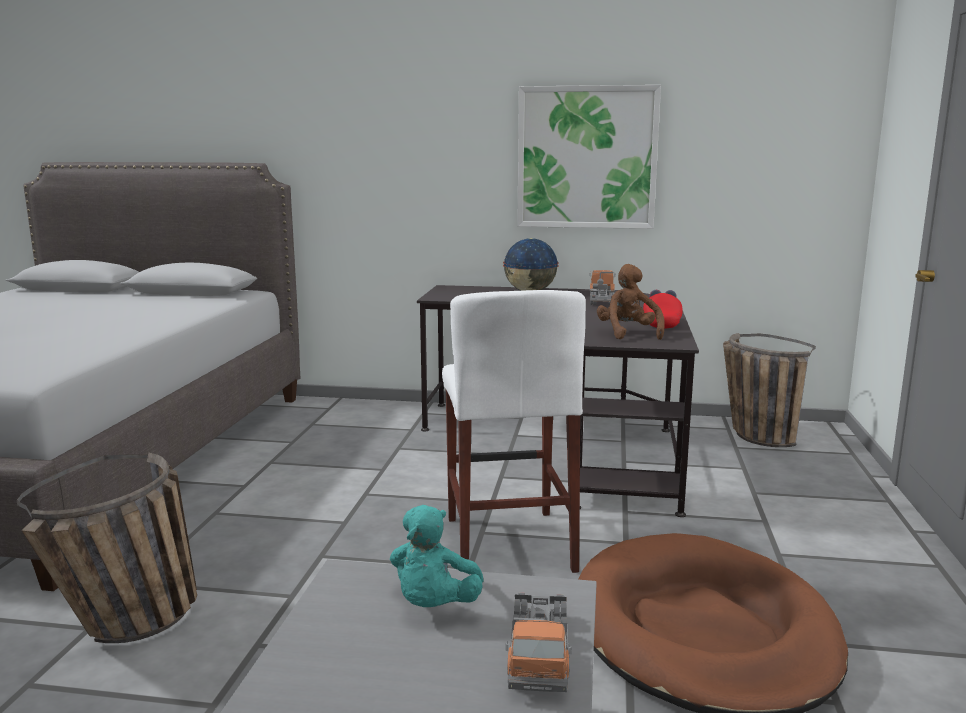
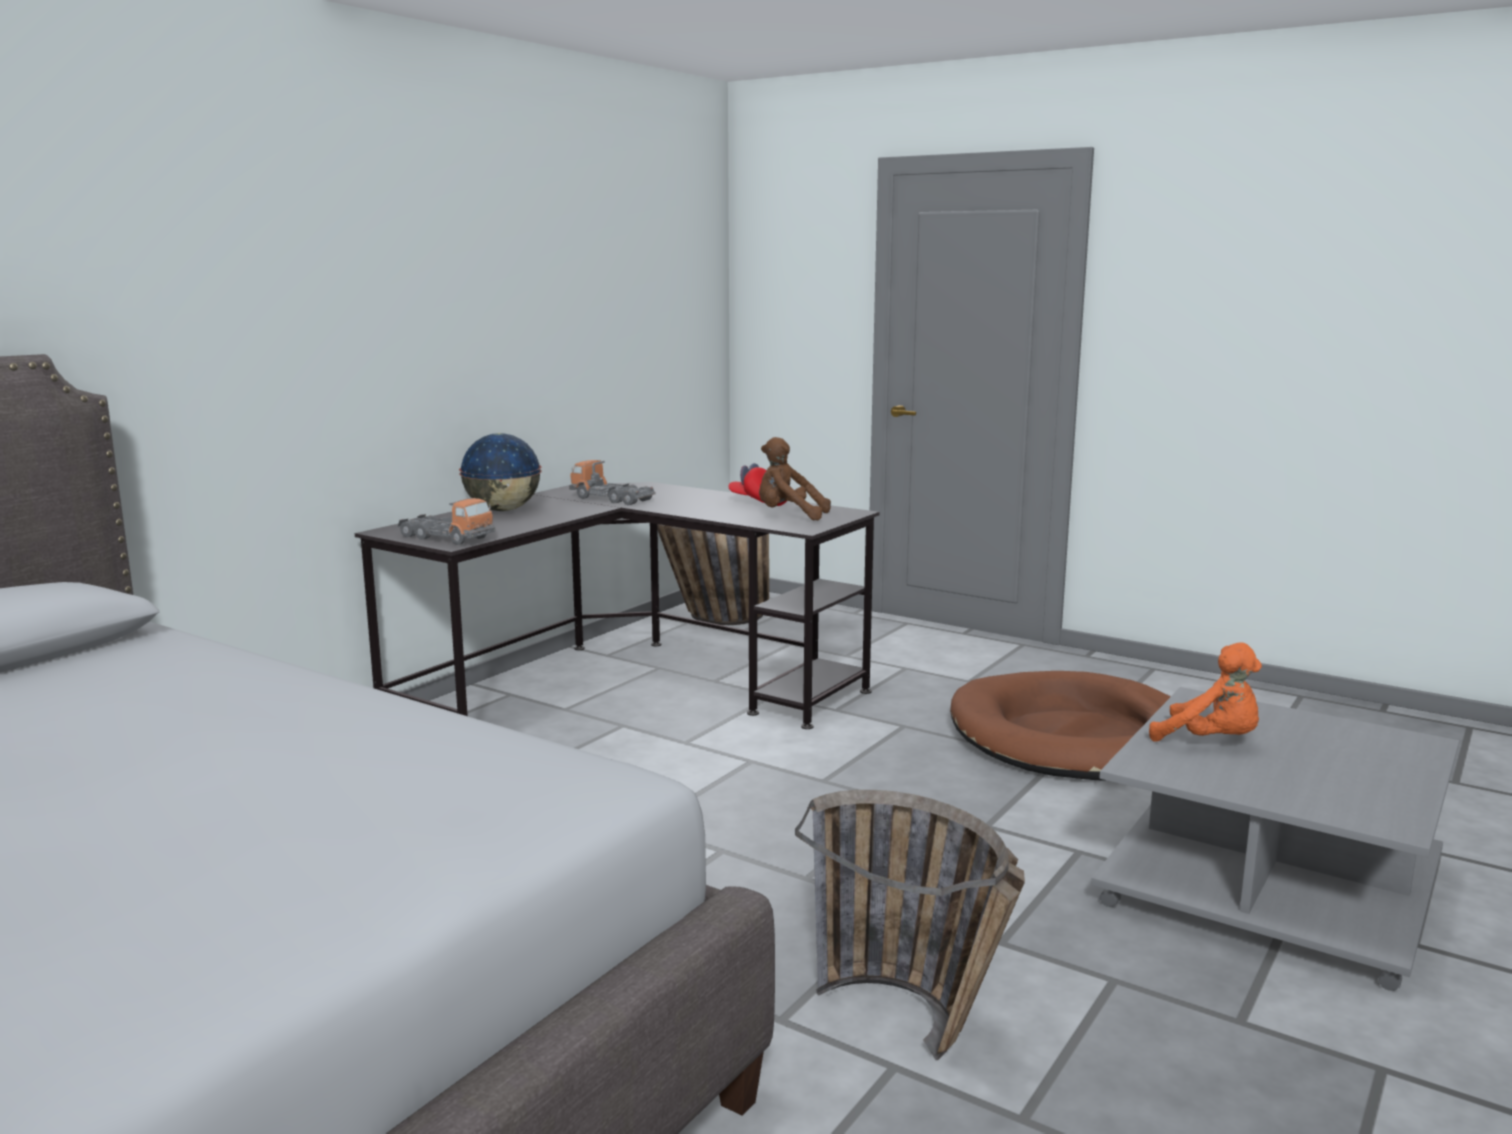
camera: 65 degrees left, 0 degrees up
(434, 606) = (1211, 741): turquoise plush toy -> orange plush toy
(508, 543) = (862, 773): white stool -> none
(539, 654) = (1294, 722): toy truck -> toy truck (446, 538)
(587, 158) = (512, 314): picture -> none

